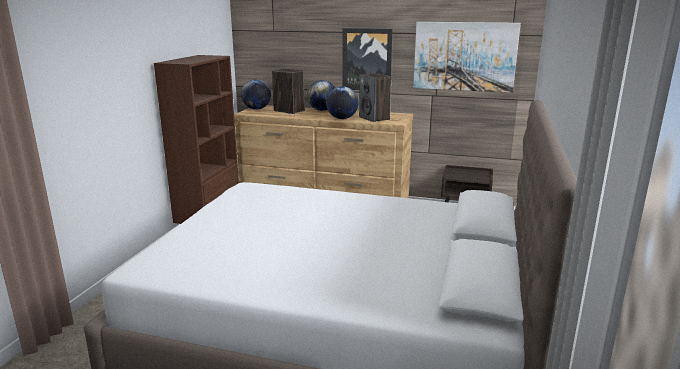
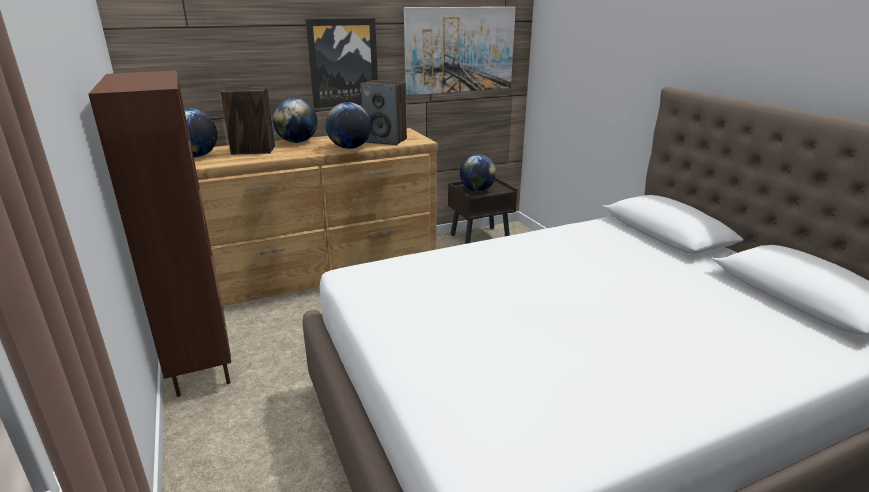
camera: 40 degrees left, 5 degrees up
(460, 175) = (477, 190): none -> globe

